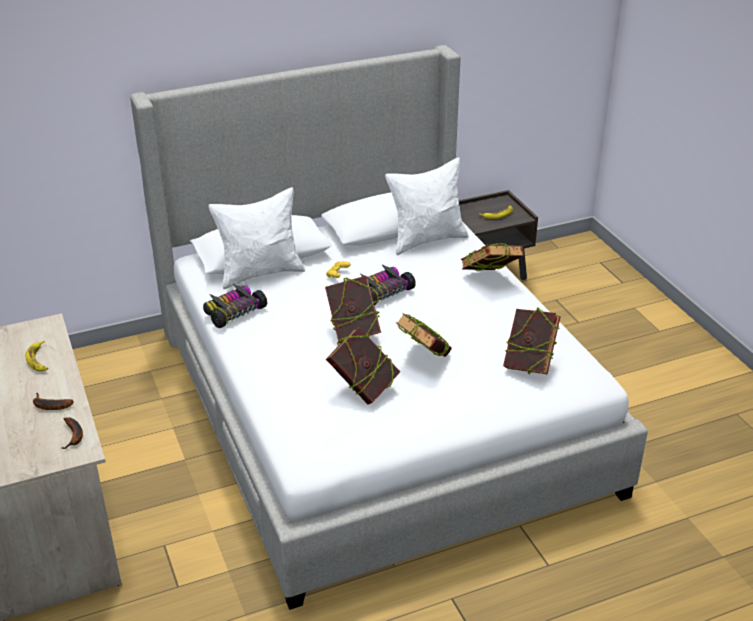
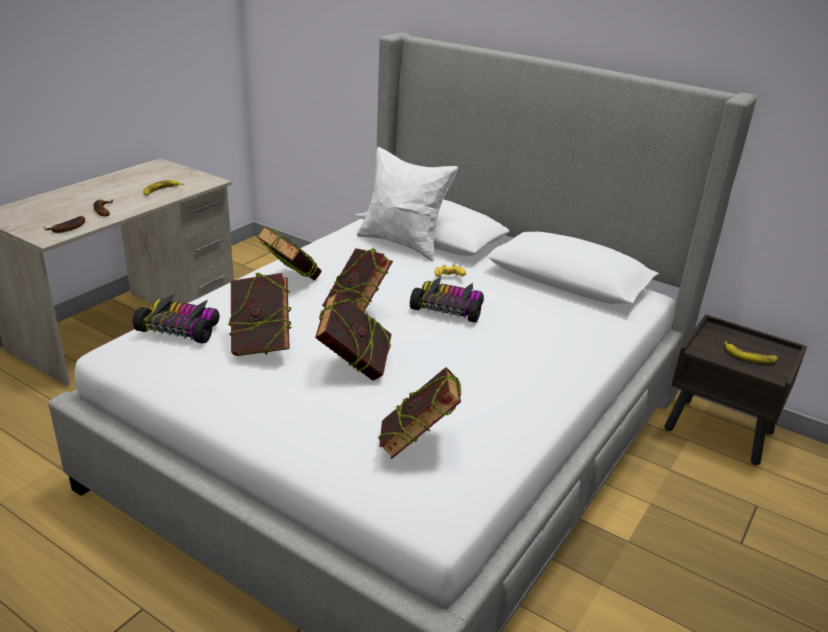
camera: 55 degrees right, 5 degrees down
(233, 312) = (328, 250): toy car -> toy car (181, 328)
(427, 240) = (581, 306): white pillow -> none
(490, 280) = (561, 367): book -> book (290, 282)

